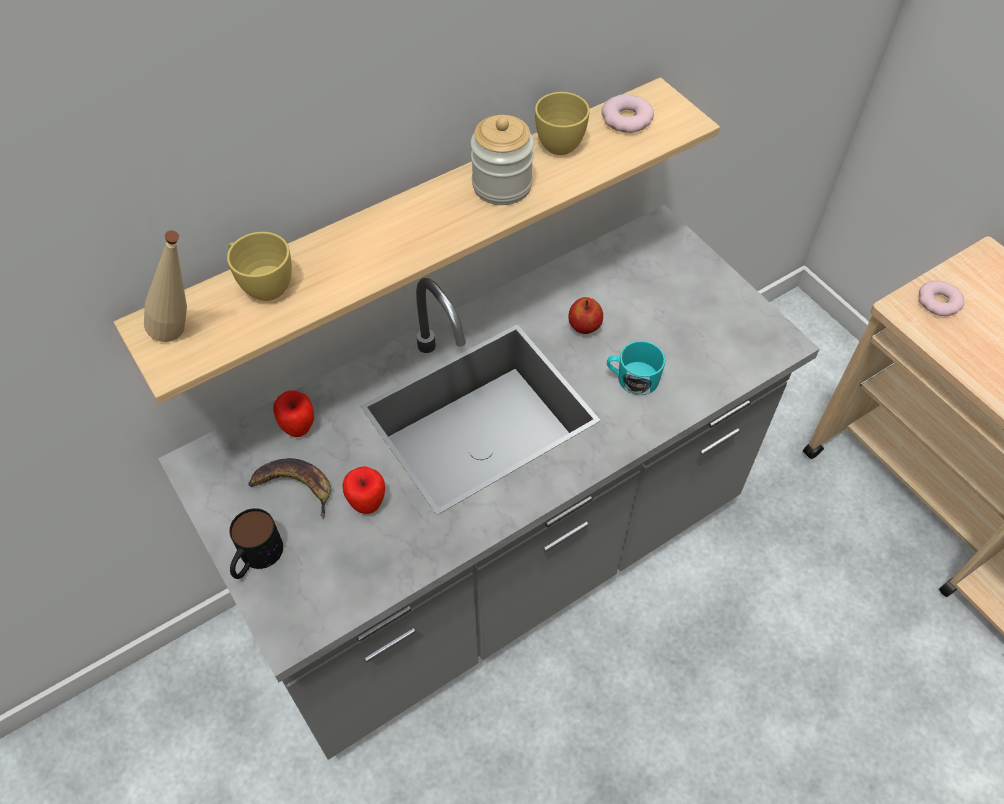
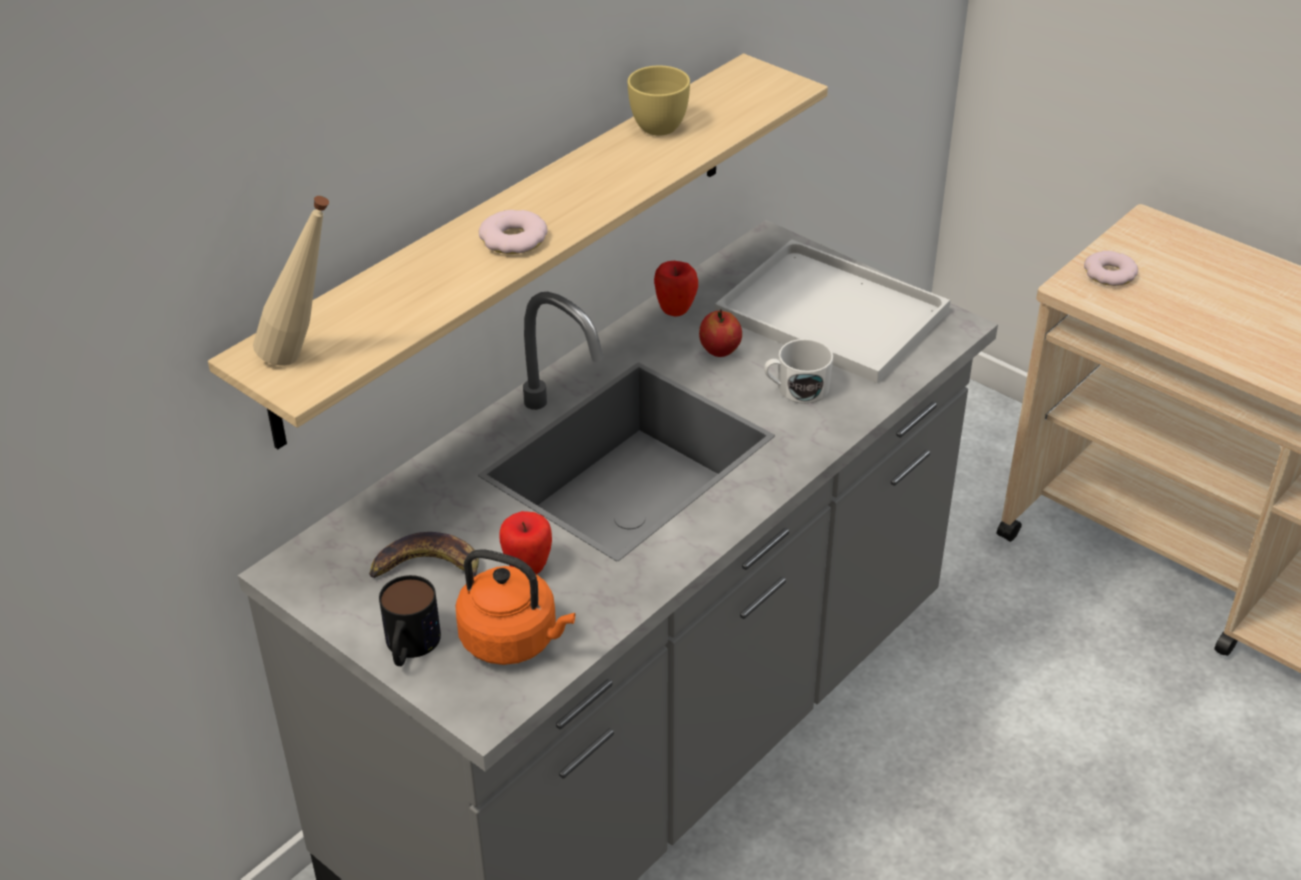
camera: 15 degrees left, 15 degrees down
(263, 285) = (374, 299): yellow cup -> none
(299, 428) = (409, 511): apple -> apple (675, 310)
(334, 571) = (514, 640): none -> orange kettle
(502, 185) = (610, 171): jar -> none
(627, 119) = (723, 94): donut -> donut (514, 239)
(632, 378) = (796, 389): turquoise mug -> white mug
(689, 310) = (836, 314): none -> white tray

